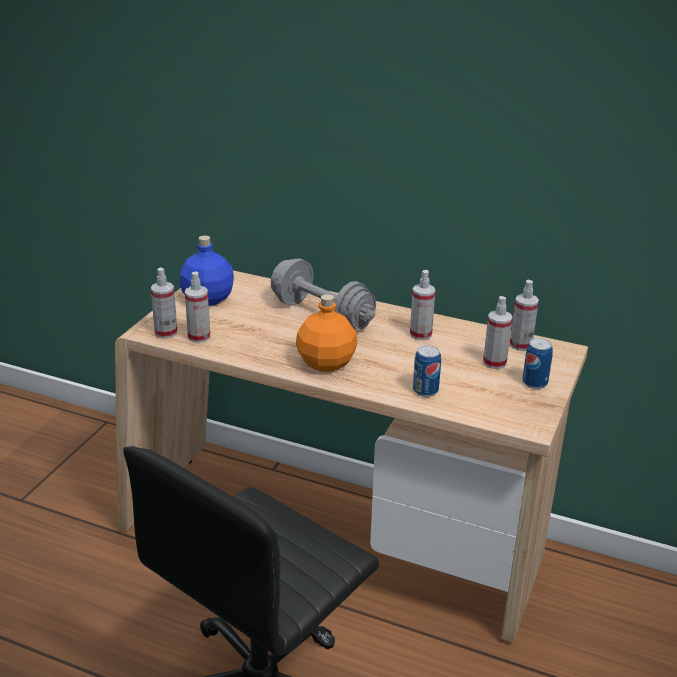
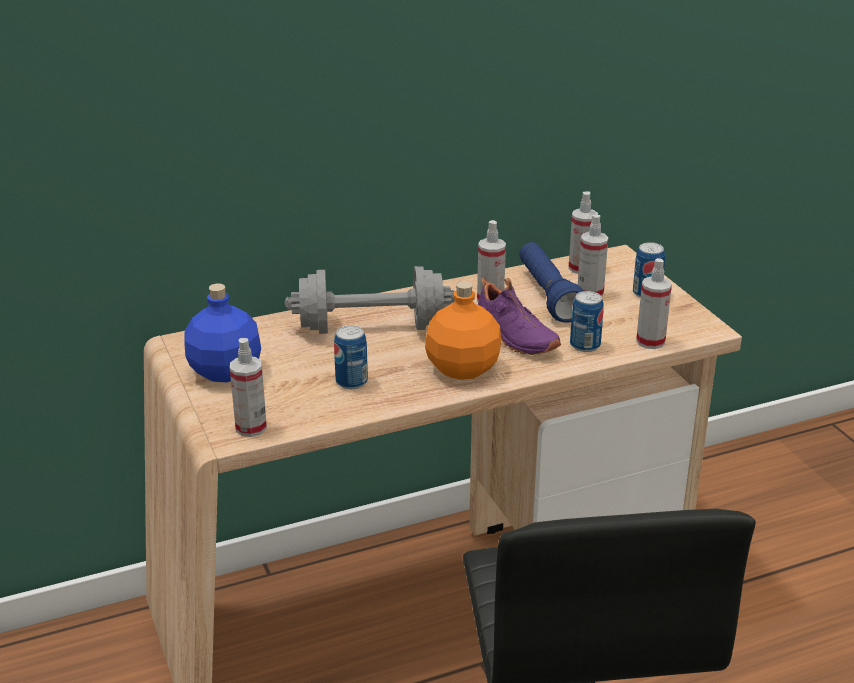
camera: 45 degrees left, 0 degrees up
(199, 337) = (295, 412): spray bottle -> spray bottle (650, 341)
(255, 337) = (351, 382): none -> can
(390, 362) = (513, 338): none -> purple shoe
(463, 350) = (548, 295): none -> blue flashlight

